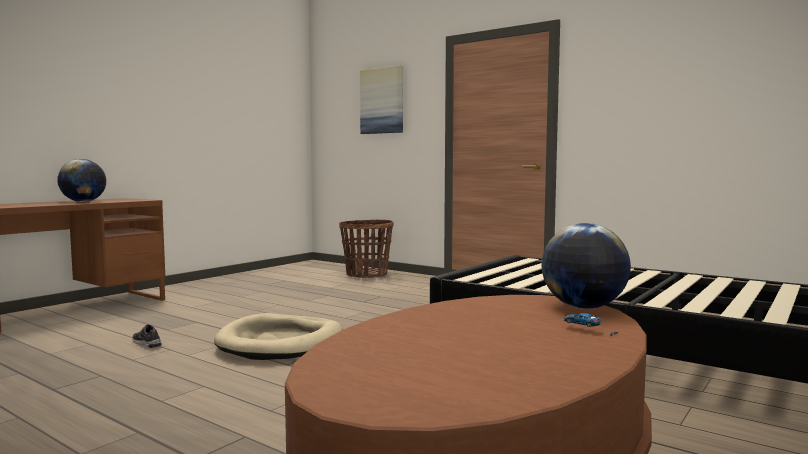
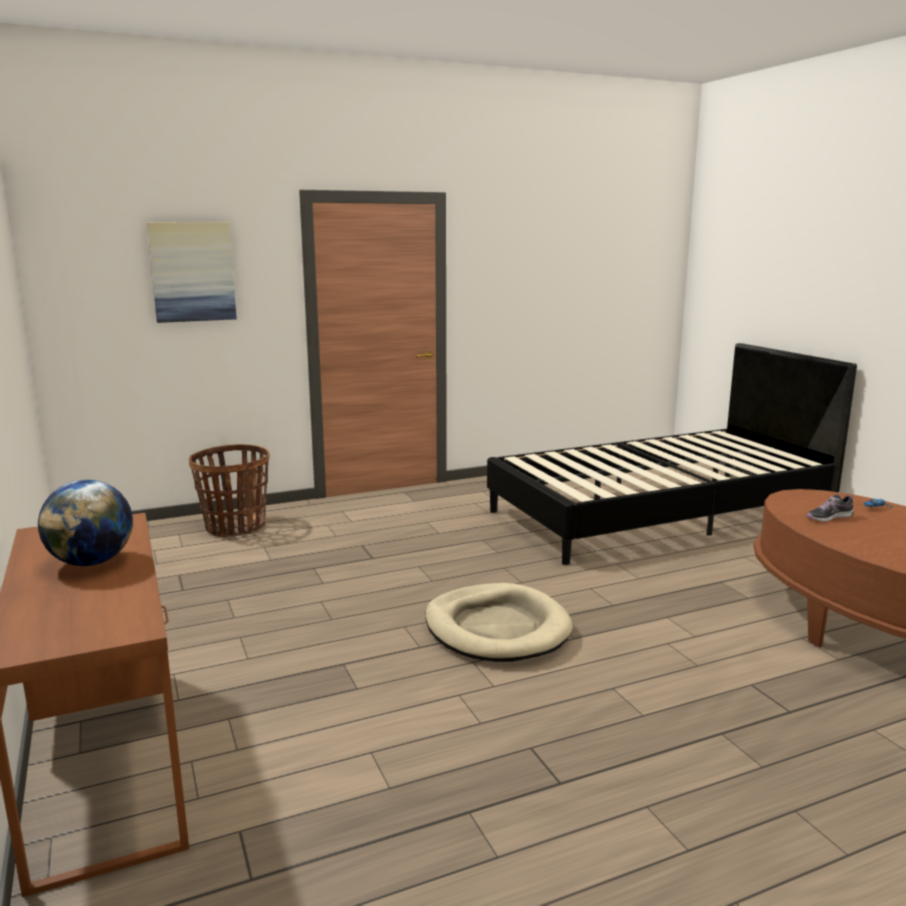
camera: 60 degrees left, 10 degrees up
(147, 343) = (417, 708): shoe -> shoe (828, 517)
(583, 307) = (815, 495): globe -> none

